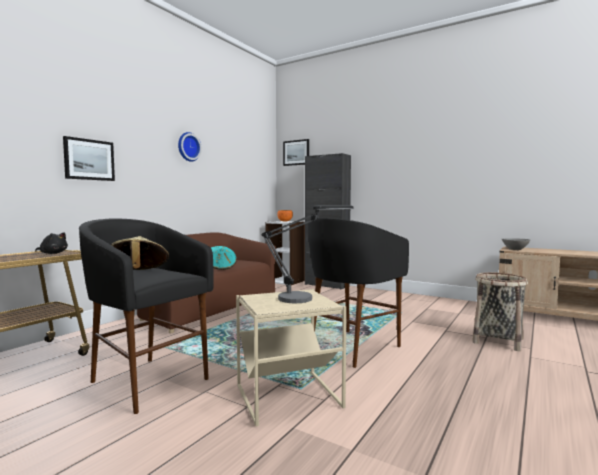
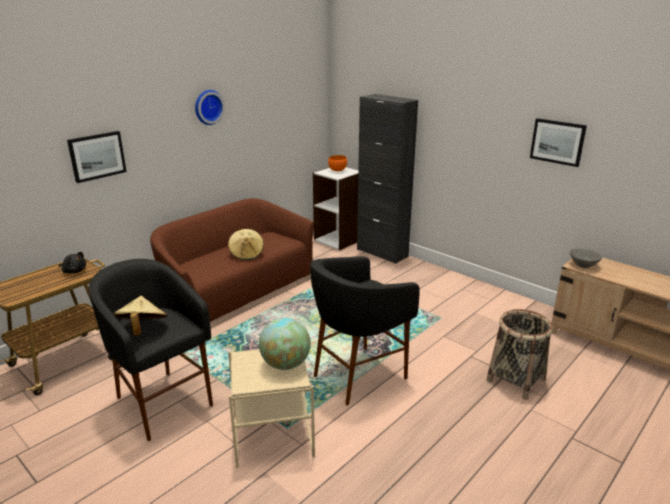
camera: 10 degrees right, 20 degrees up
(220, 267) = (246, 254): turquoise hat -> beige hat
(296, 152) = (354, 81): picture -> picture (557, 142)
(305, 297) = (285, 364): table lamp -> globe

